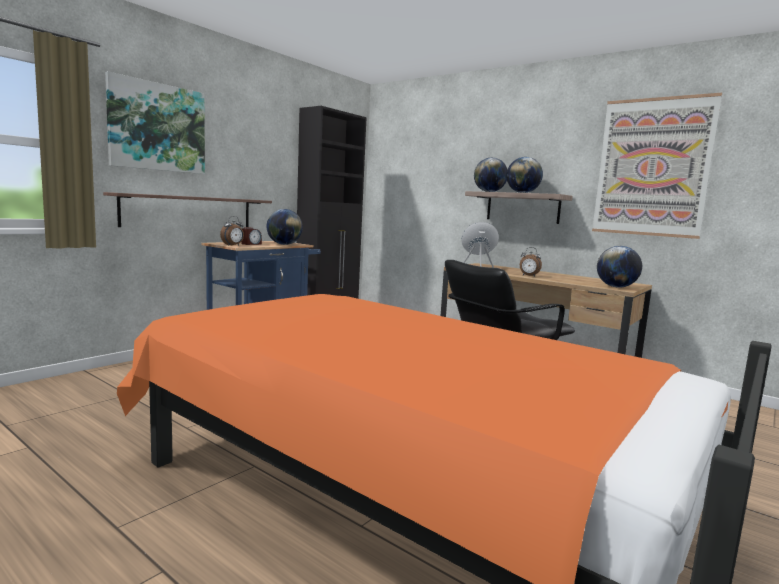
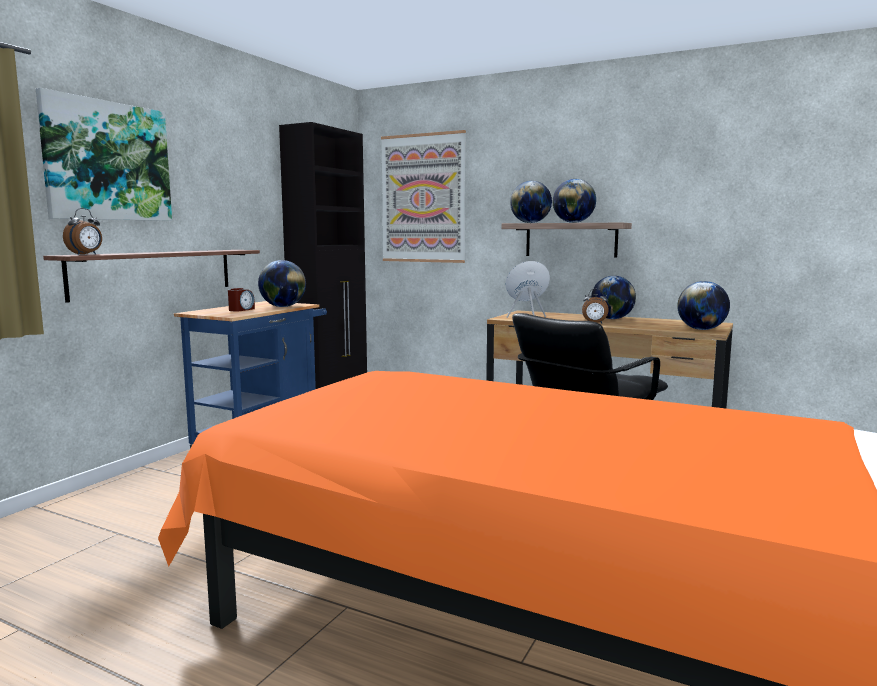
camera: 10 degrees left, 0 degrees up
(233, 245) = (222, 314): alarm clock -> alarm clock (86, 254)
(548, 274) = (612, 319): none -> globe
(652, 167) = (723, 187): picture -> picture (423, 198)

